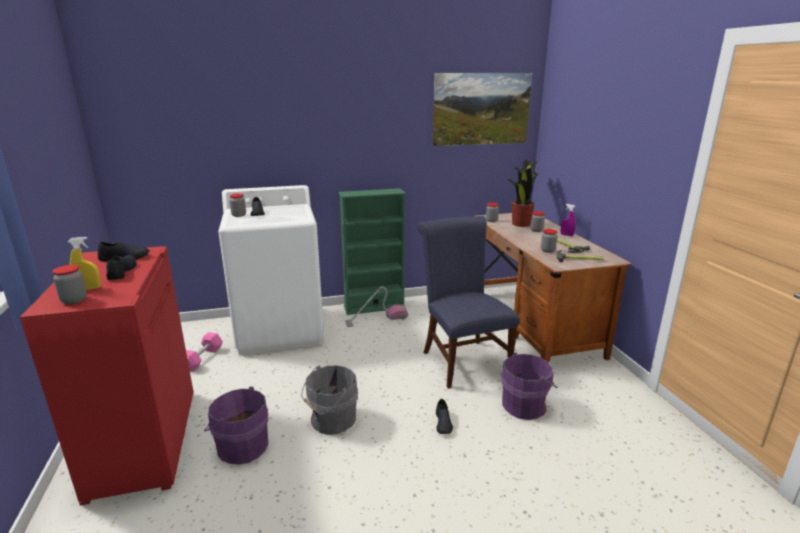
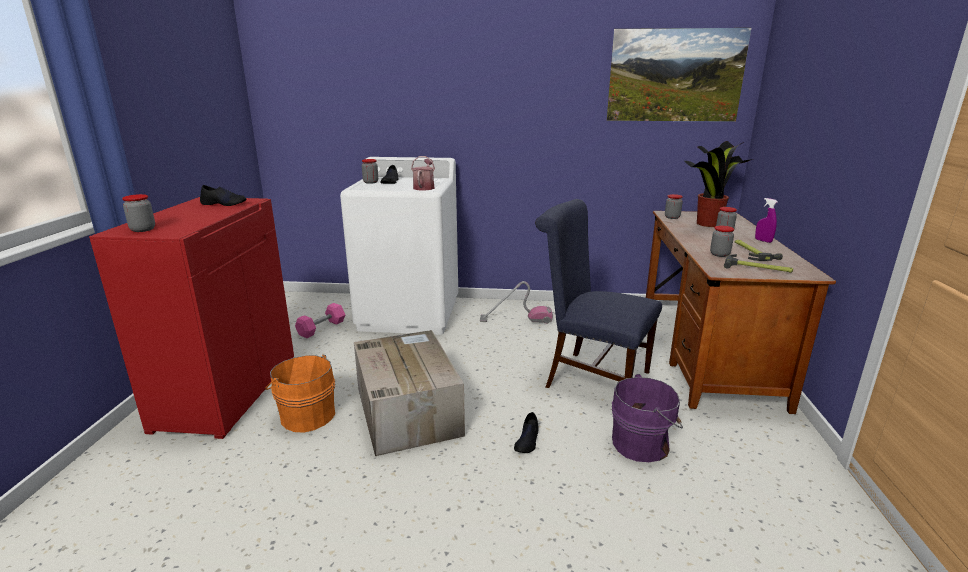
camera: 20 degrees right, 0 degrees up
(89, 289) = (165, 223): yellow spray bottle -> none
(121, 271) = (207, 213): black shoe -> none
(241, 446) = (306, 415): purple bucket -> orange bucket
(296, 216) = (424, 187): none -> watering can
(331, 420) = (407, 410): grey bucket -> cardboard box
(374, 307) = (521, 306): green bookcase -> none
(462, 360) = (591, 378): blue chair -> blue chair turned 60 degrees counterclockwise

